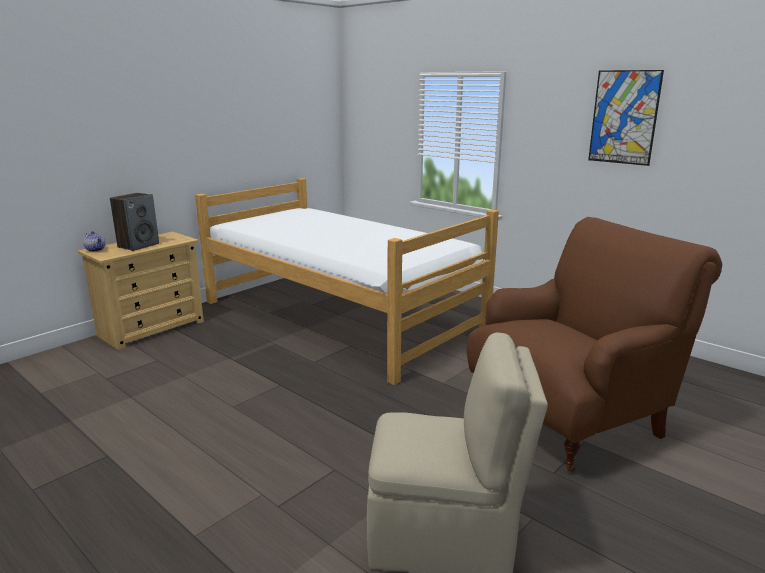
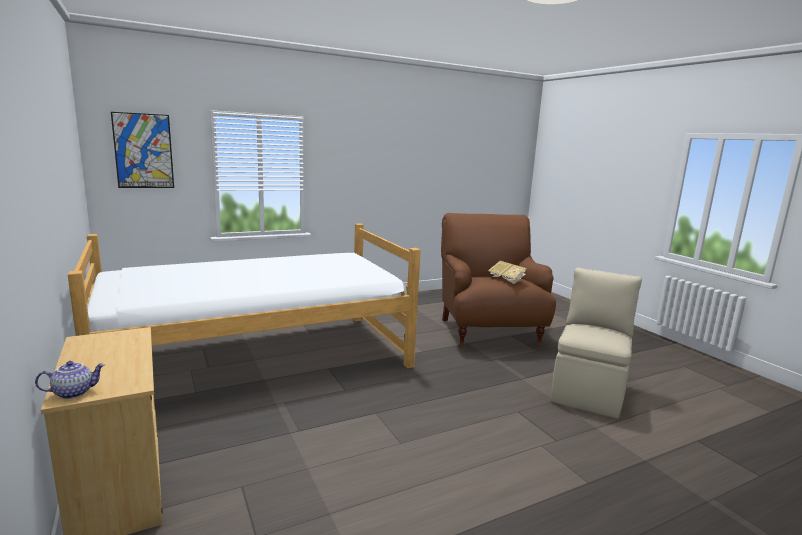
camera: 70 degrees left, 5 degrees down
(138, 245) = (110, 361): speaker -> none
(549, 336) = (506, 279): none -> book
(624, 117) = (392, 152): picture -> picture (143, 151)

